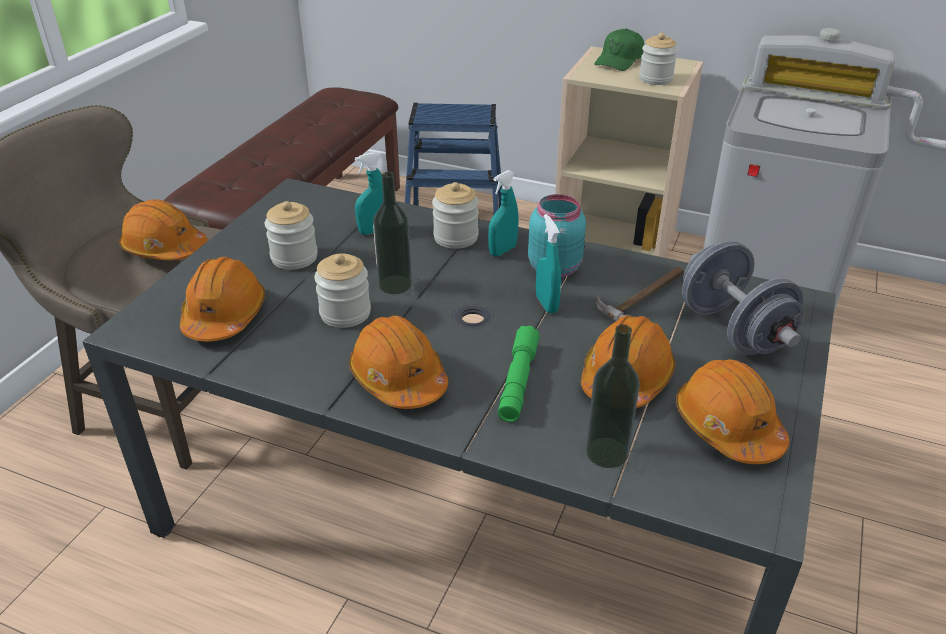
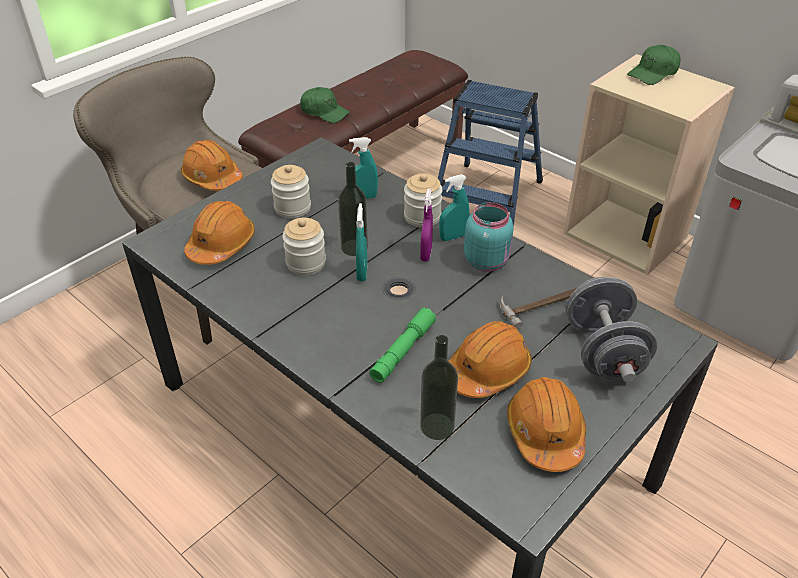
camera: 20 degrees right, 5 degrees up
(255, 164) = (324, 112): none -> green cap
(398, 378) = (316, 326): orange hard hat -> none
(483, 274) = (426, 254): none -> purple spray bottle
(546, 304) = (461, 292): turquoise spray bottle -> turquoise spray bottle (362, 273)
(655, 79) = (675, 99): jar -> none

